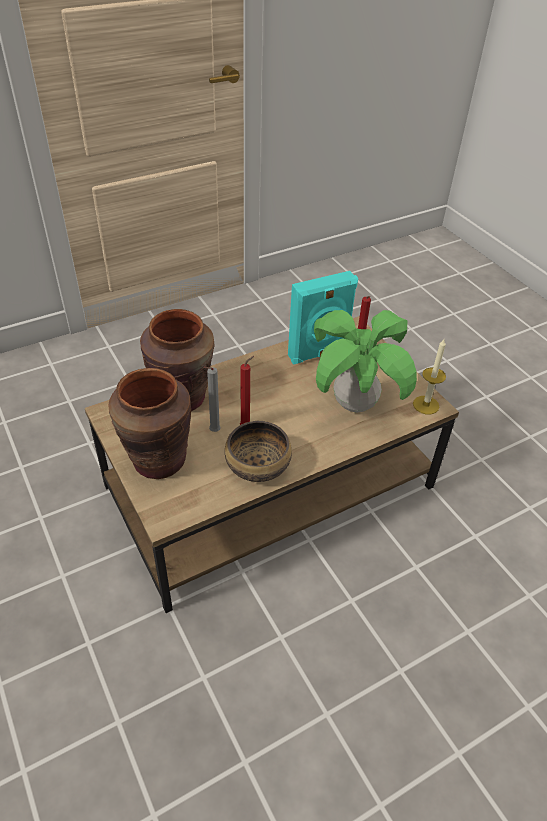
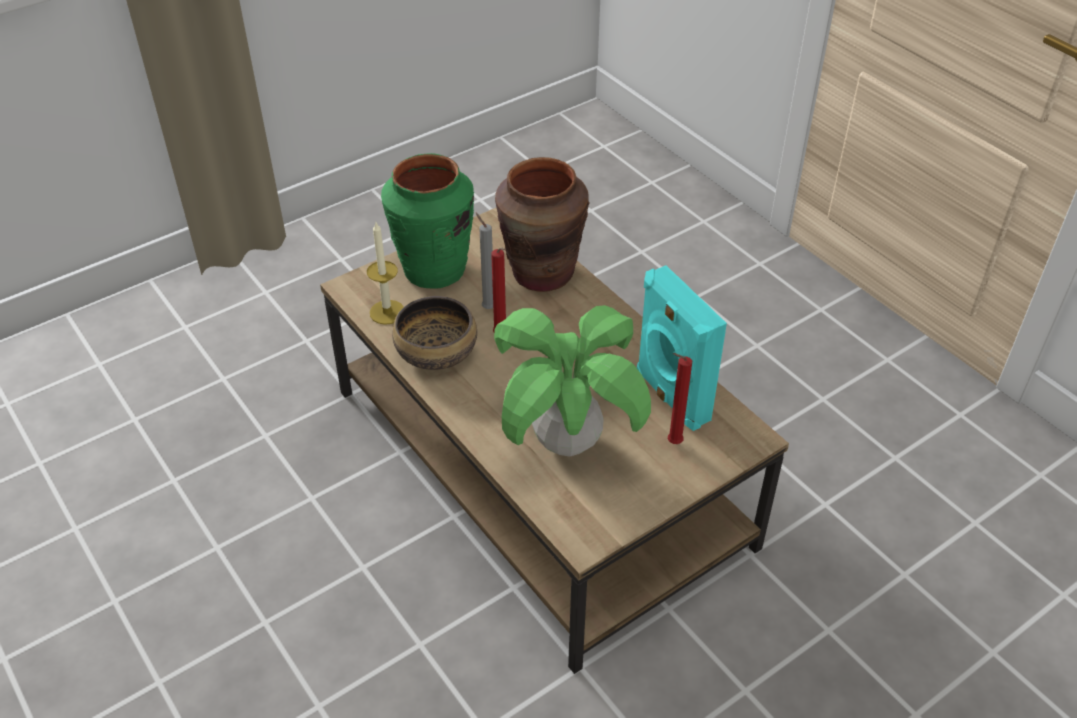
camera: 85 degrees right, 0 degrees up
(158, 460) = (434, 270): brown vase -> green vase
(426, 405) = (584, 529): candle -> candle (387, 312)

